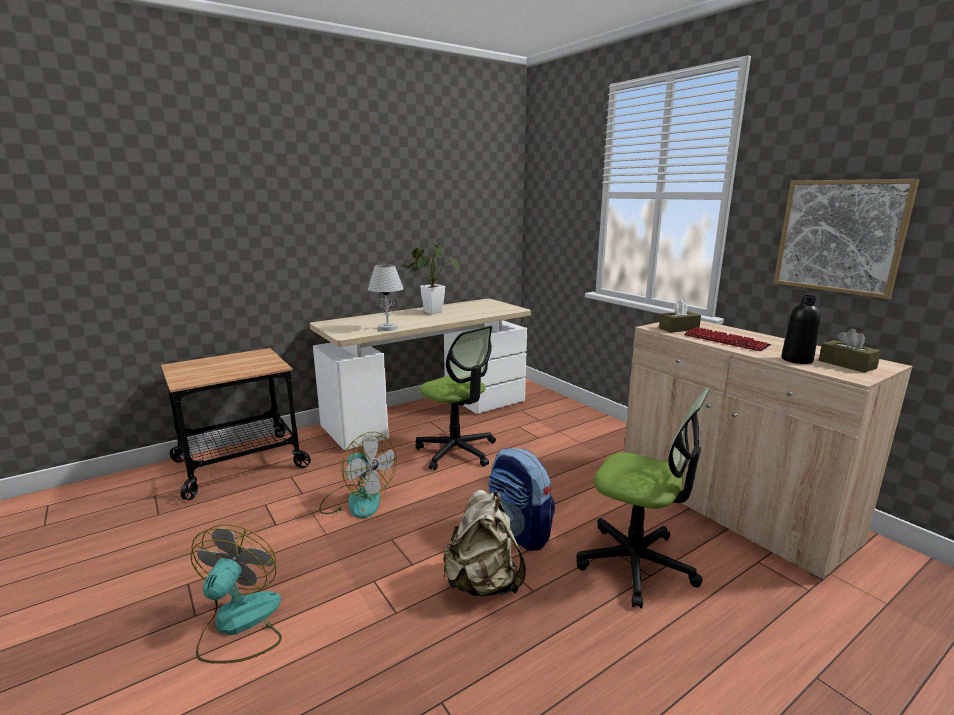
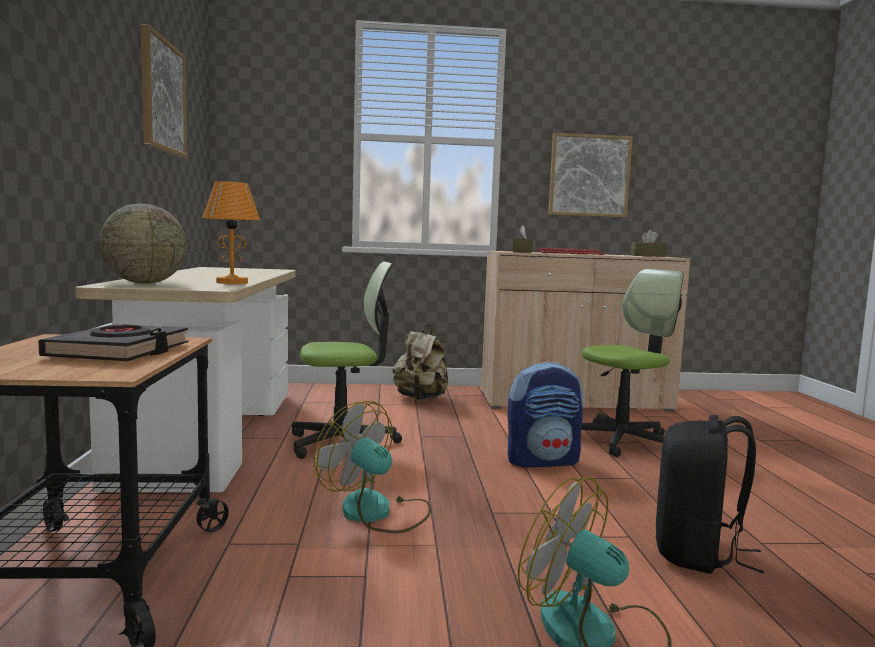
camera: 60 degrees left, 10 degrees down
(234, 369) = (120, 351): none -> black book
(349, 322) = (145, 283): none -> globe
(357, 500) = (377, 513): fan -> fan turned 120 degrees counterclockwise
(387, 328) = (231, 282): white table lamp -> orange table lamp
(387, 658) = (698, 554): none -> black backpack
(431, 192) = (162, 96): none -> picture
(431, 311) = (197, 274): potted plant -> none
(483, 583) = (609, 491): beige backpack -> beige backpack (420, 399)
(796, 360) = (630, 255): black bottle -> none

